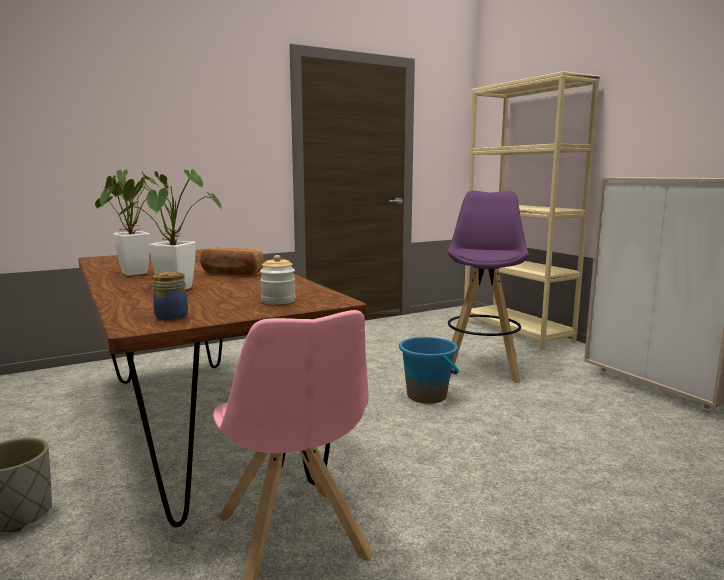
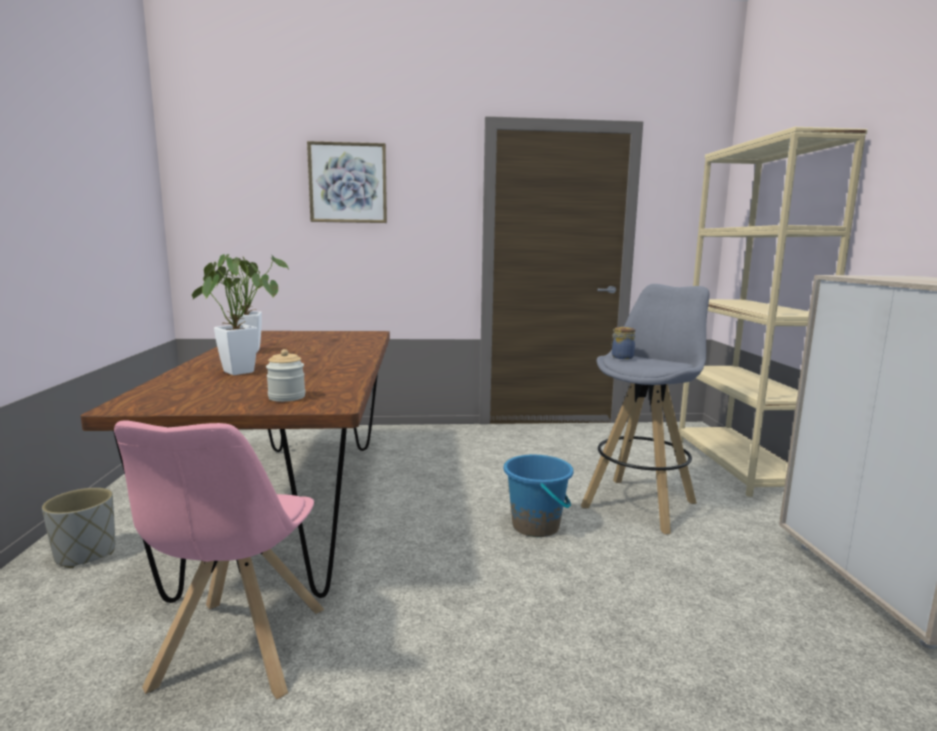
camera: 25 degrees right, 0 degrees up
(162, 100) = (348, 183): none -> picture
(170, 316) = (167, 400): jar -> jar (621, 357)
(231, 273) = (321, 360): bread -> none
(482, 366) = (641, 503): purple stool -> grey stool

